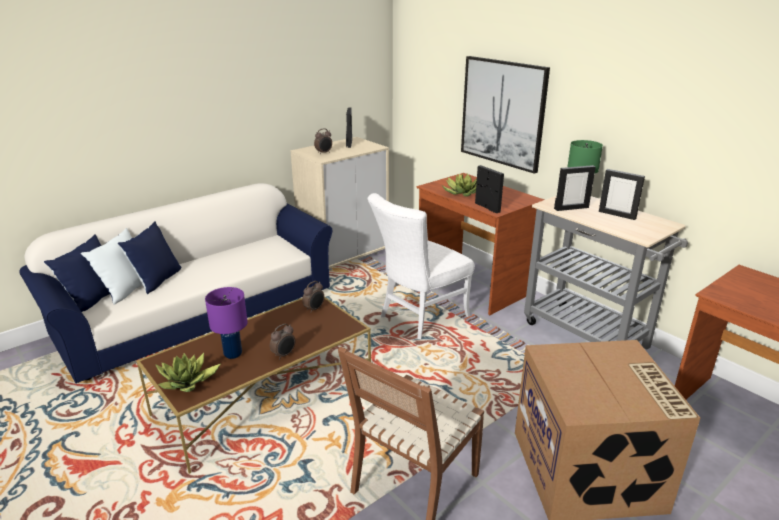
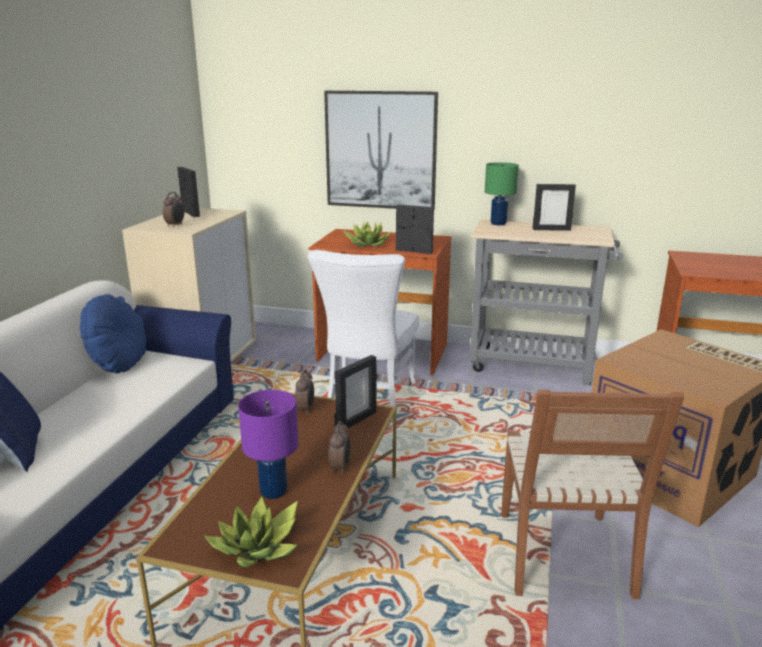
camera: 35 degrees left, 5 degrees down
(255, 244) = (119, 366): none -> blue pillow
(571, 208) = (508, 231): picture frame -> picture frame (356, 420)

